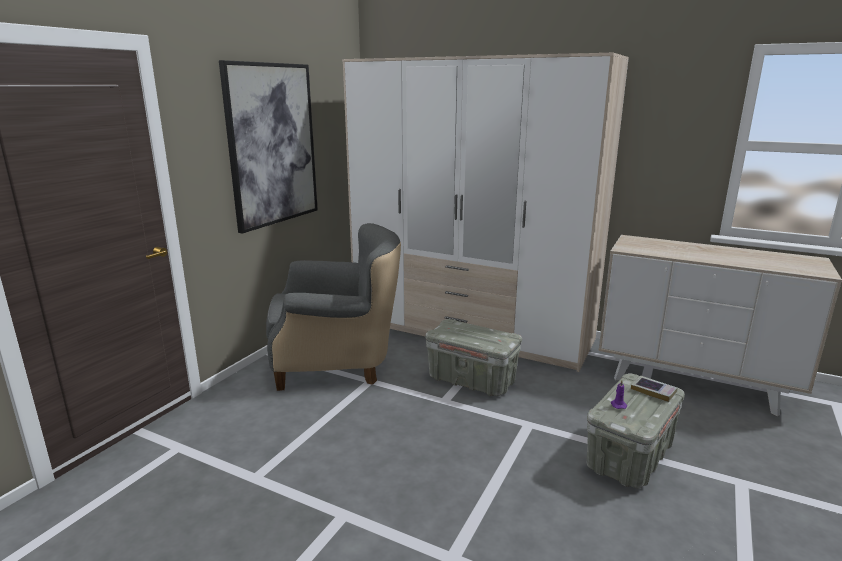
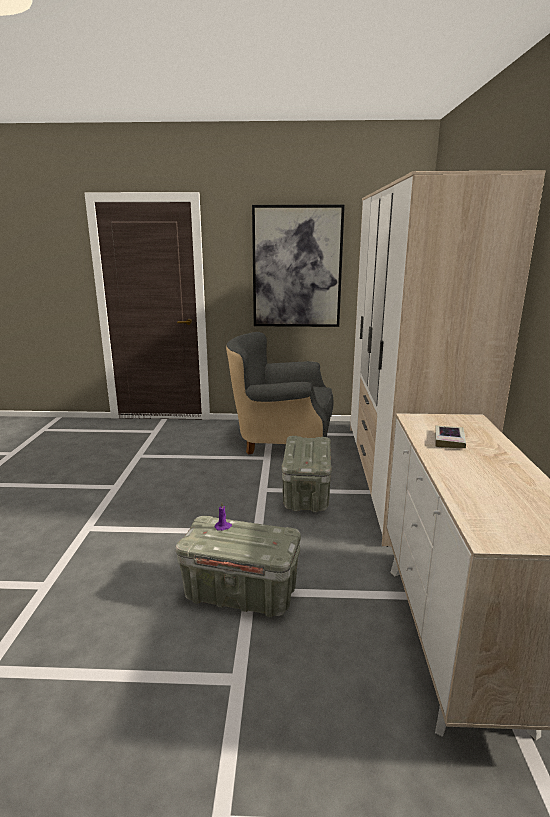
camera: 65 degrees right, 0 degrees up
(336, 362) = (281, 441): grey armchair -> grey armchair turned 135 degrees clockwise
(653, 391) = (265, 544): book -> book (449, 440)

